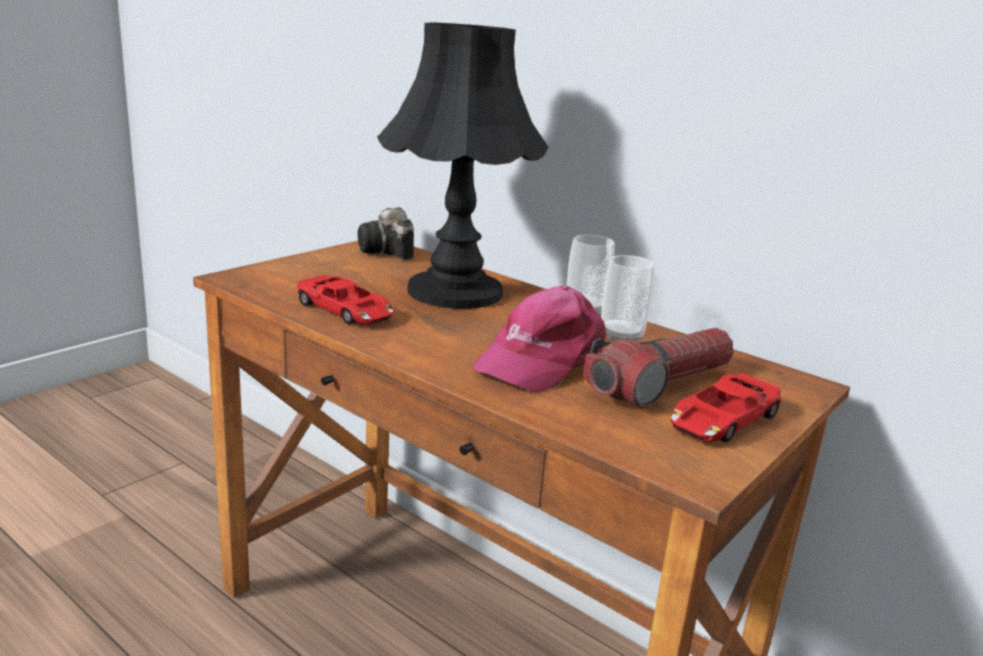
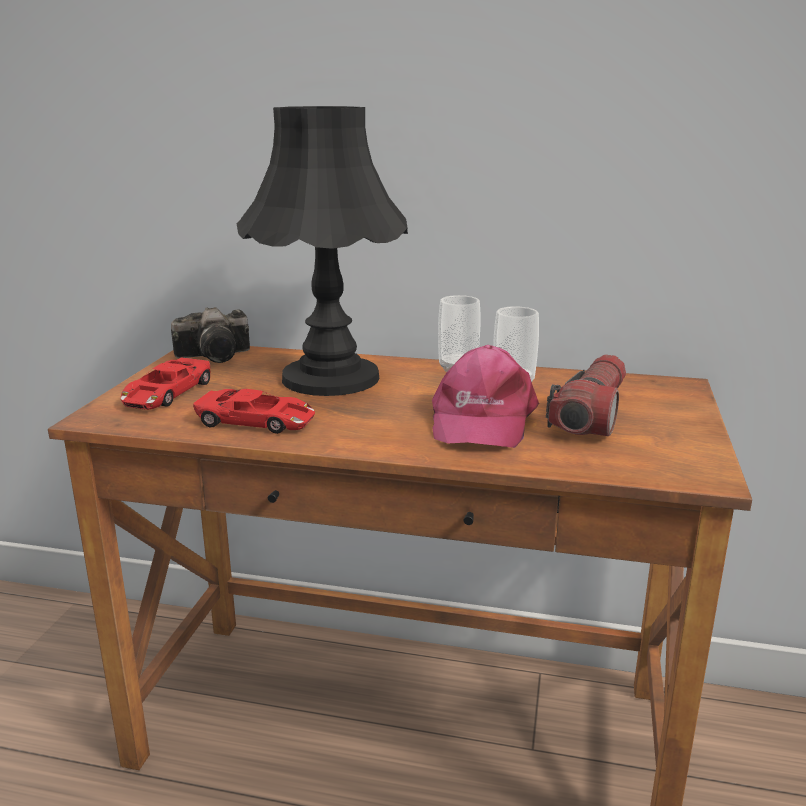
camera: 25 degrees left, 0 degrees up
(388, 252) = (218, 355): camera -> camera turned 60 degrees counterclockwise
(722, 420) = (666, 429): red toy car -> red toy car (167, 393)

